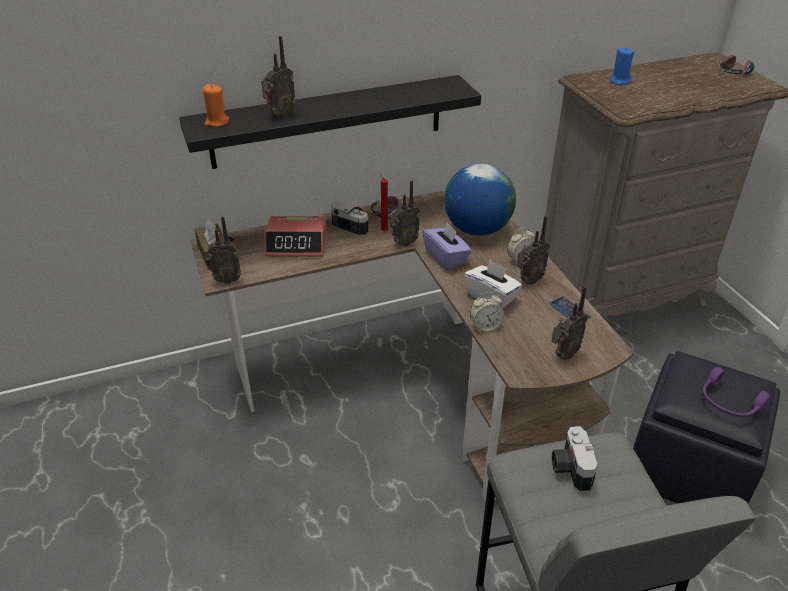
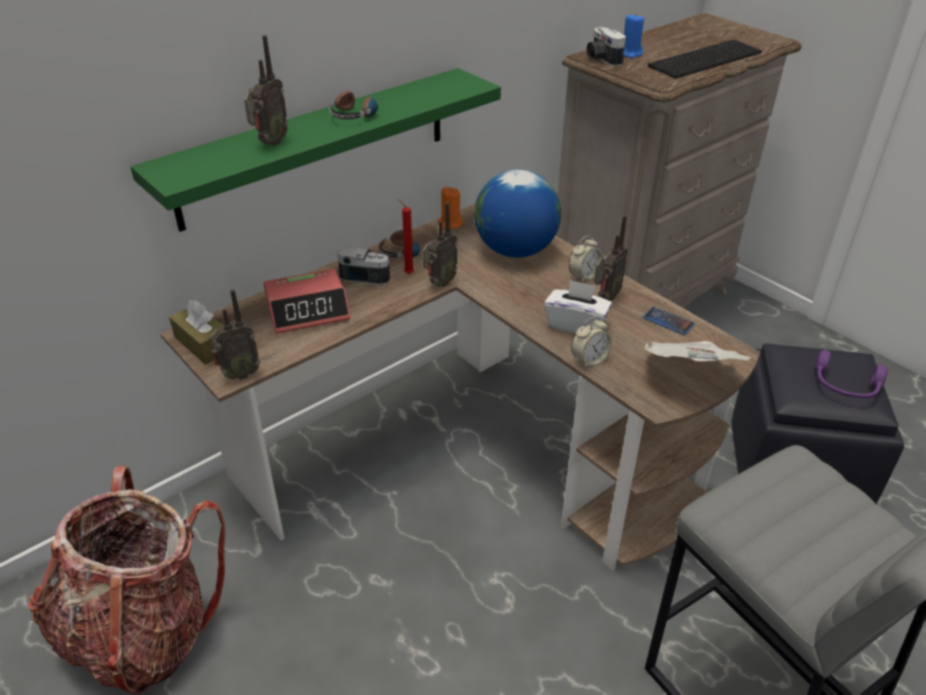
camera: 20 degrees left, 0 degrees up
(136, 448) = (143, 632): none -> backpack
(217, 122) = (190, 165): orange candle -> orange candle (450, 223)
(328, 122) = (316, 147): black shelf -> green shelf
(446, 258) = (499, 290): purple tissue box -> none
(563, 355) = (691, 372): radio -> newspaper
(569, 468) = (777, 499): camera -> camera (601, 59)
(684, 93) = (704, 58): none -> keyboard
(736, 70) = (736, 29): headphones -> headphones (357, 113)

